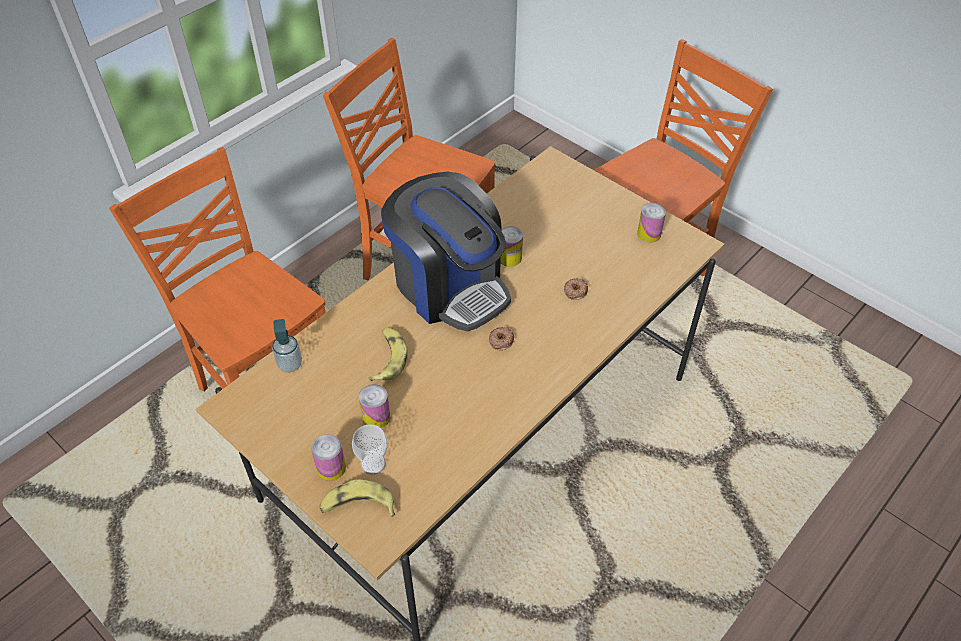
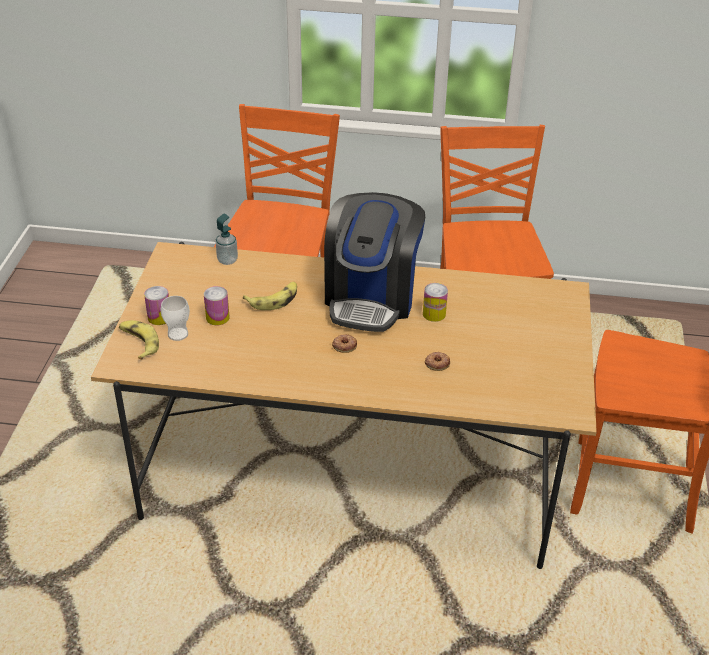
camera: 55 degrees right, 10 degrees down
(649, 234) = (551, 379): can -> none

